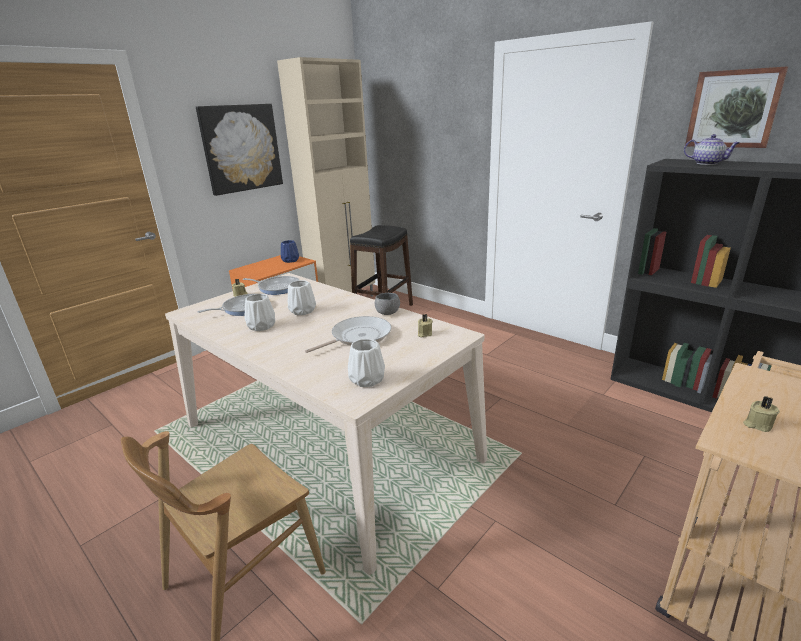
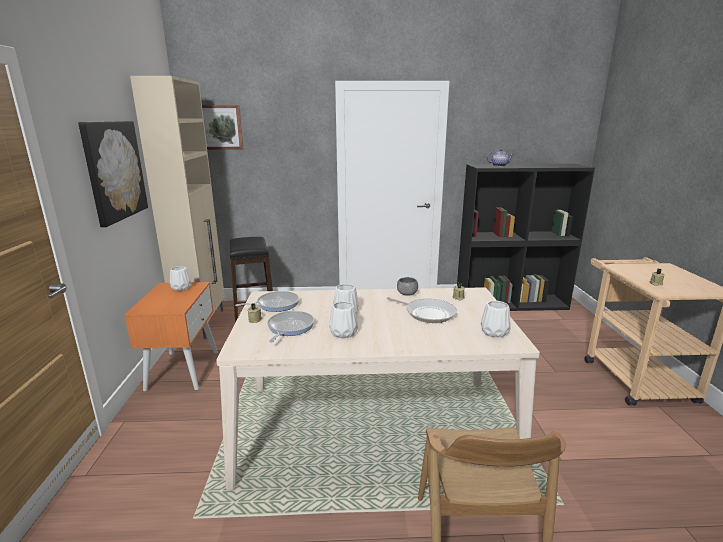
camera: 45 degrees left, 5 degrees down
(291, 260) = (181, 288): blue vase -> white vase
(358, 337) = (427, 313): frying pan -> frying pan turned 120 degrees clockwise
(733, 109) = (497, 134): picture -> picture (220, 127)

